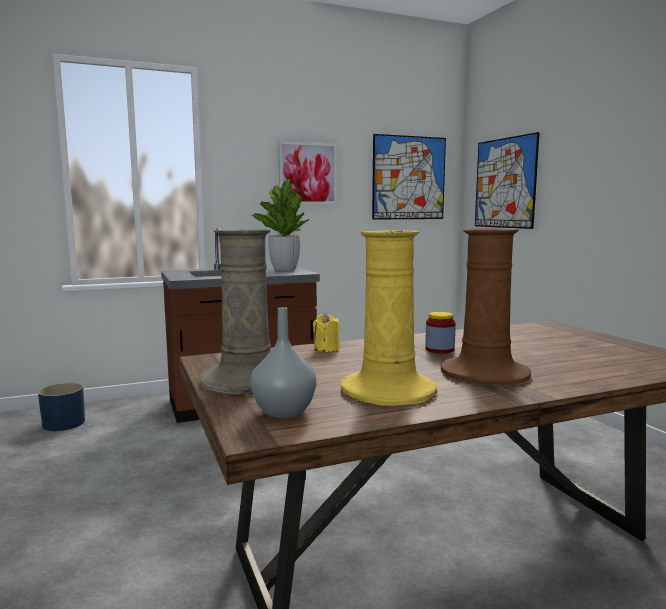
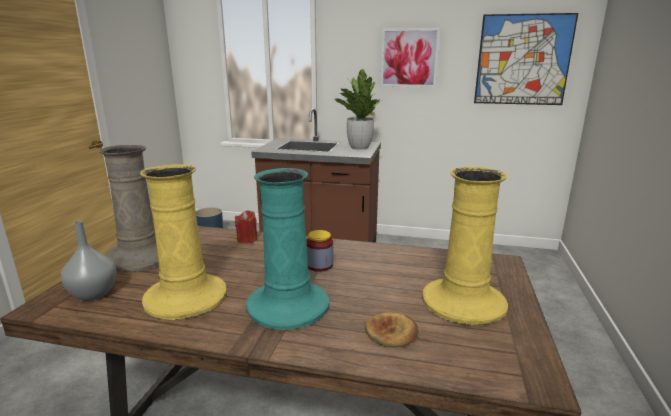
camera: 35 degrees right, 10 degrees up
(326, 348) = (247, 239): yellow candle -> red candle
(485, 373) = (289, 305): brown vase -> turquoise vase
(505, 183) = (621, 71): picture -> none
(582, 345) = (464, 302): none -> yellow vase
(587, 367) = (391, 333): none -> bread

